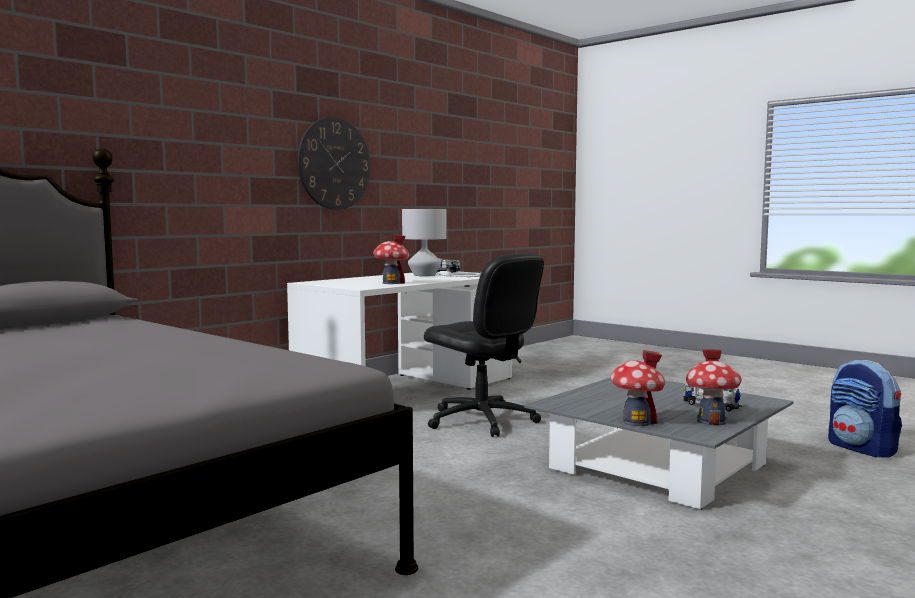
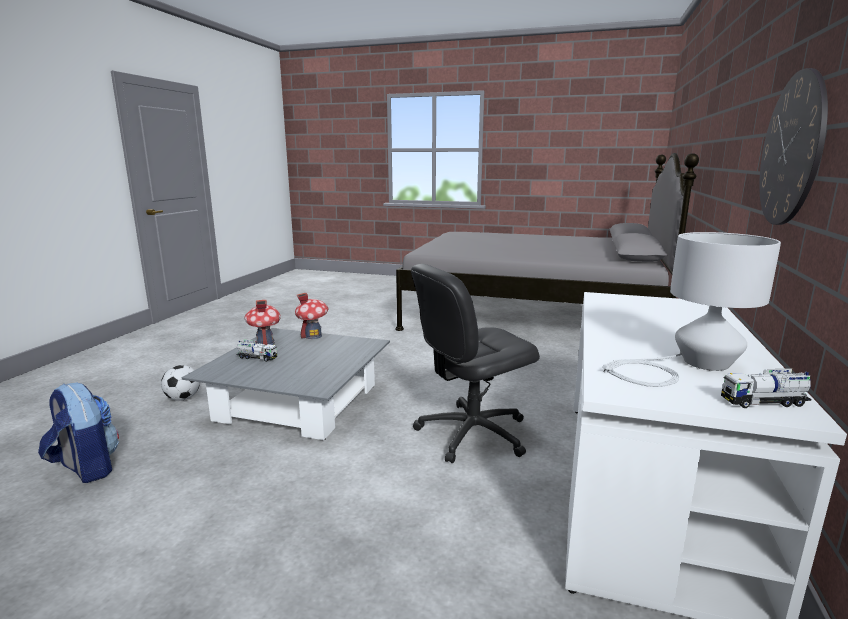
camera: 155 degrees right, 10 degrees up
(391, 283) = (621, 314): toy house -> none
(481, 420) = (472, 433): black office chair -> black office chair turned 45 degrees counterclockwise
(839, 497) = (183, 398): none -> football

